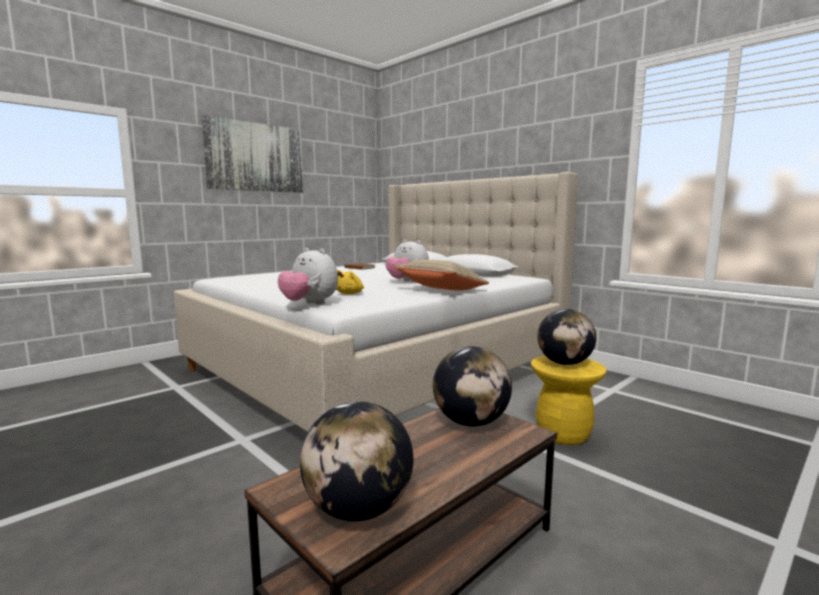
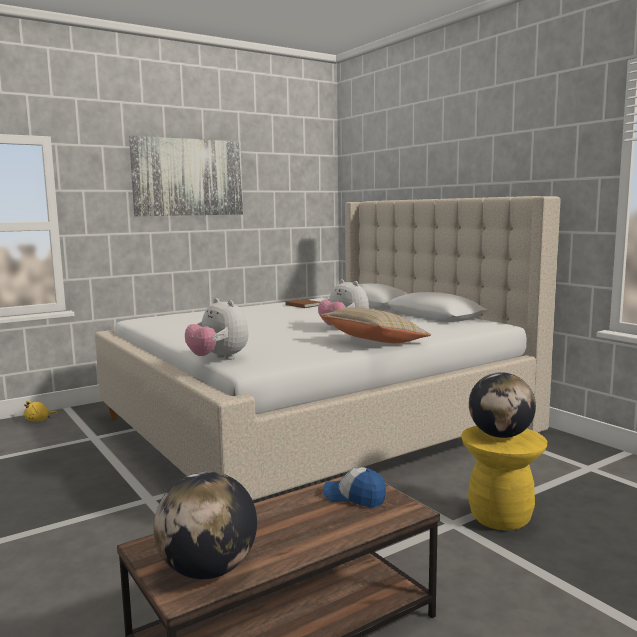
camera: 10 degrees right, 0 degrees up
(350, 294) = (269, 345): yellow plush toy -> yellow plush toy (39, 420)
(470, 422) = (354, 497): globe -> cap

